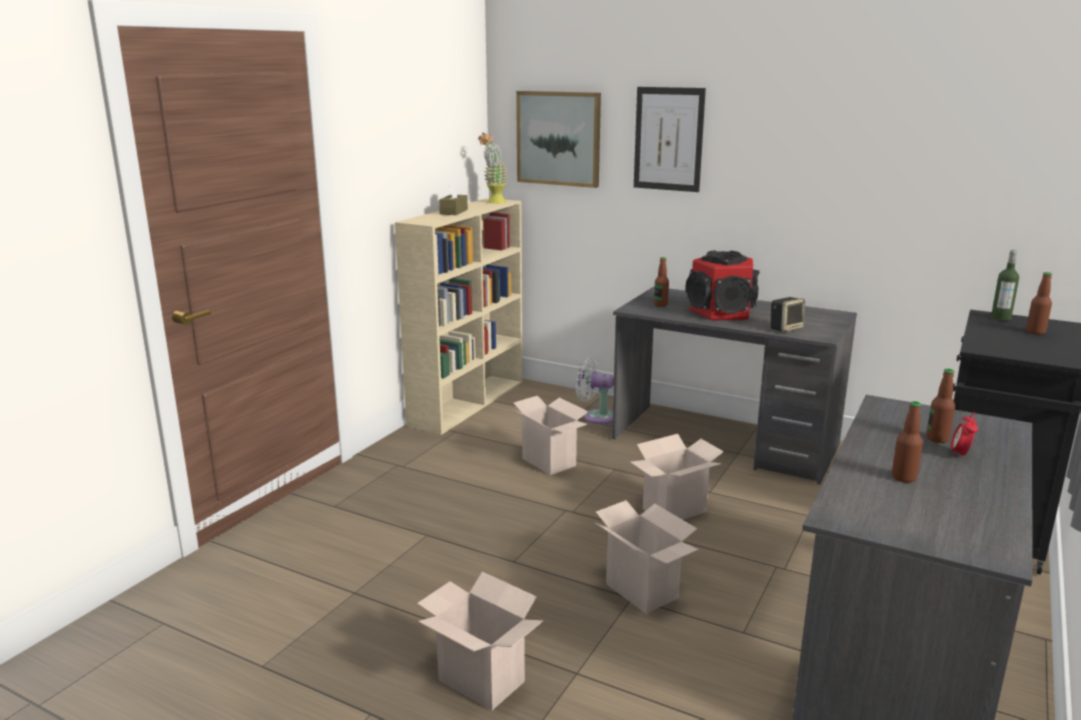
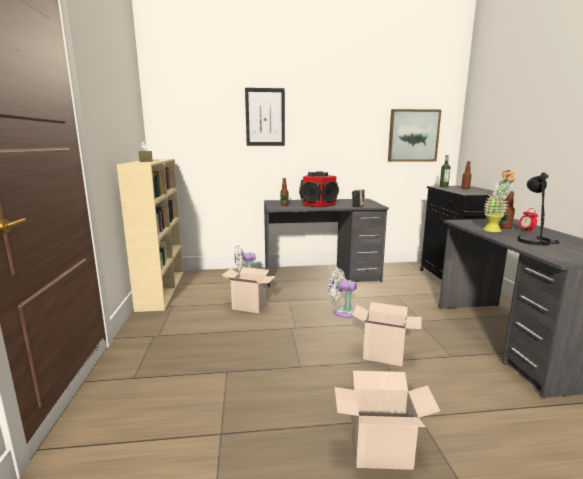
camera: 35 degrees left, 5 degrees down
(493, 203) = (160, 159): potted plant -> potted plant (494, 231)
(559, 138) = (196, 119): picture -> picture (413, 135)
(673, 511) = (342, 311): cardboard box -> white fan
(903, 477) = (535, 241): bottle -> black table lamp

